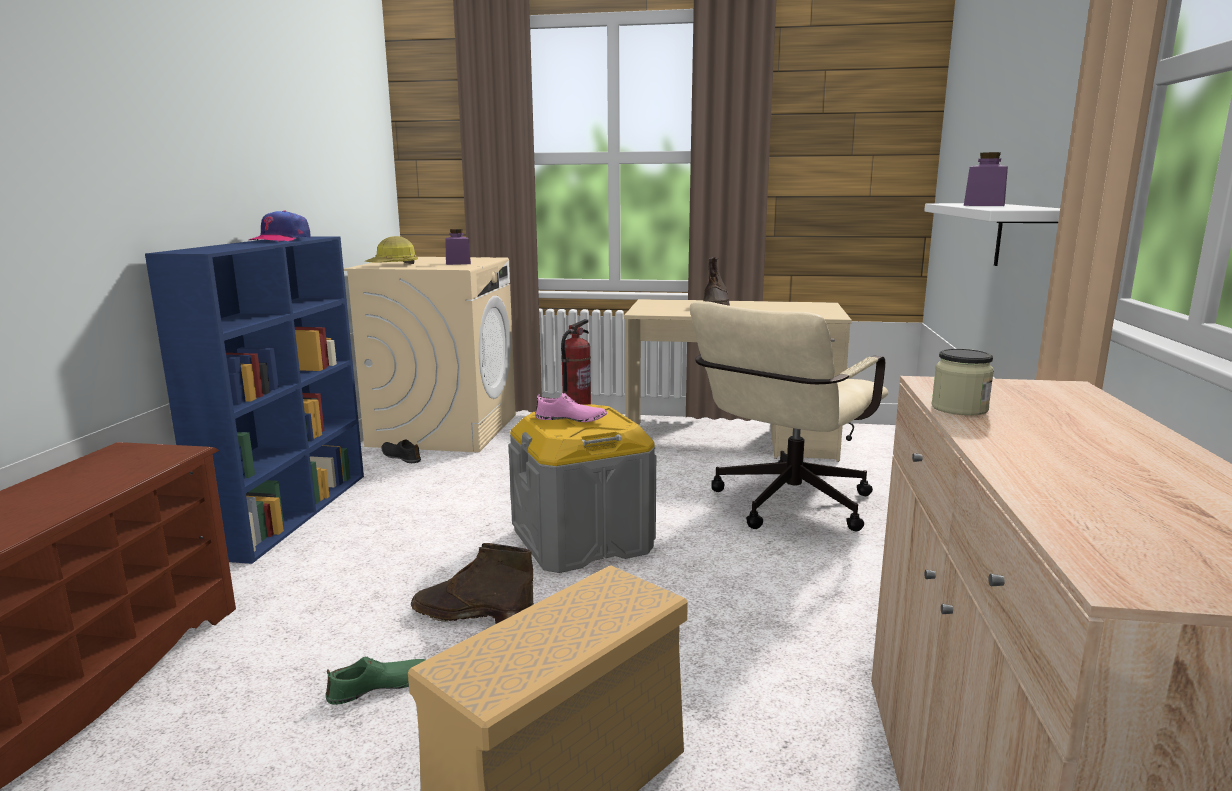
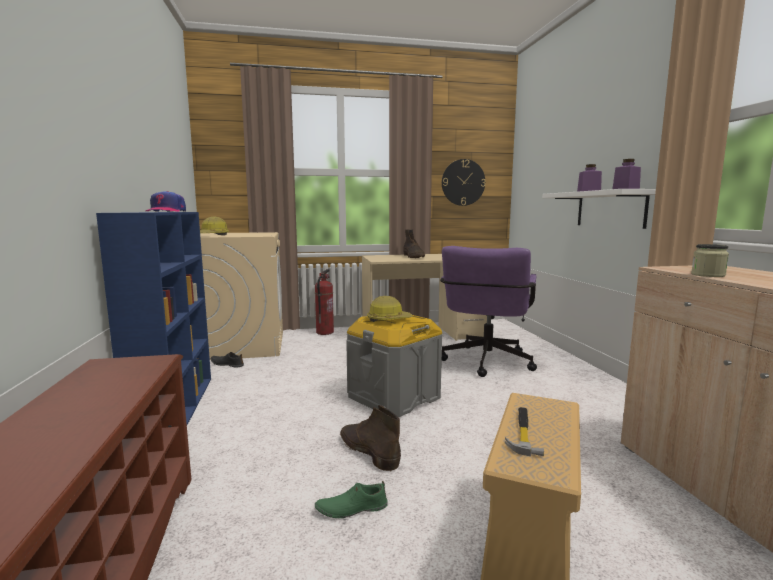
camera: 20 degrees left, 5 degrees down
(380, 687) = (351, 508): green shoe -> green shoe turned 150 degrees counterclockwise
(458, 263) = (255, 234): purple jar -> purple jar (626, 189)
(471, 615) = (368, 451): brown boot -> brown boot turned 60 degrees clockwise
(534, 626) = (522, 432): none -> hammer
(571, 419) = (388, 319): pink shoe -> hard hat
(784, 507) = (485, 364): beige office chair -> purple office chair
(835, 170) = (463, 182): none -> wall clock

